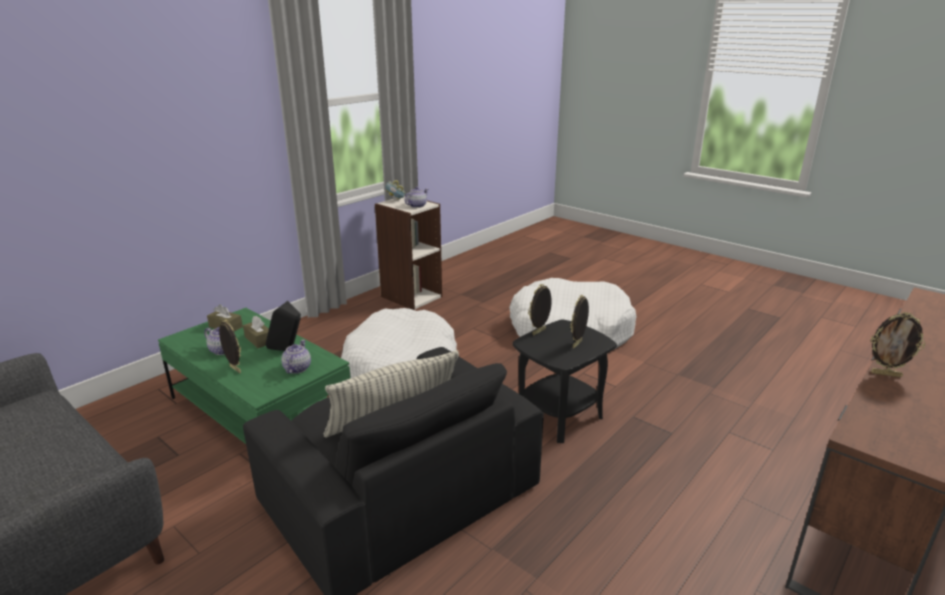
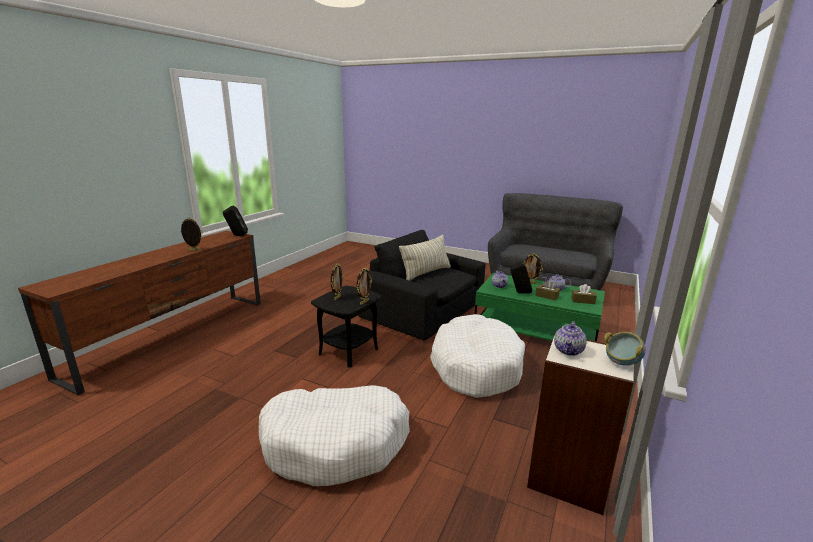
camera: 165 degrees right, 5 degrees down
(871, 438) = (236, 235): none -> black speaker

